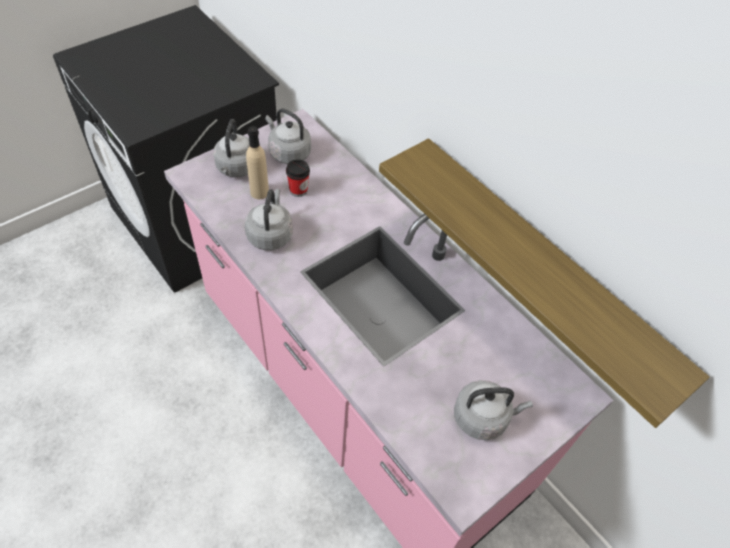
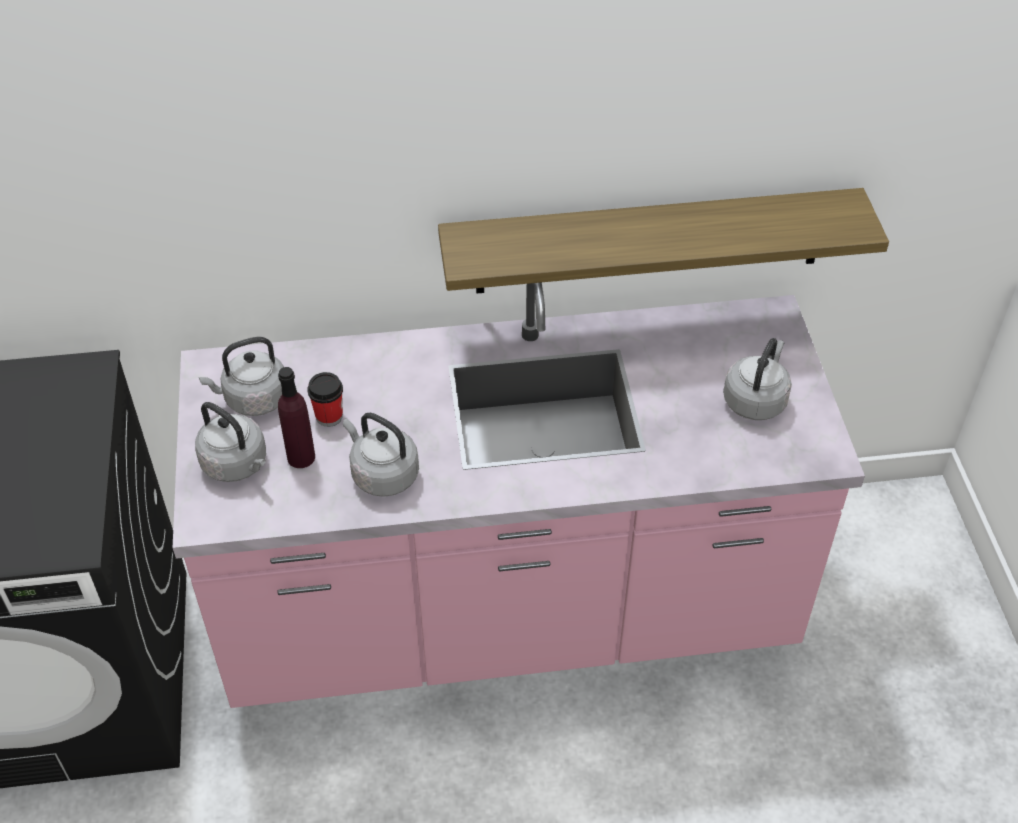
camera: 55 degrees left, 5 degrees down
(259, 192) = (301, 457): beige bottle -> purple bottle

